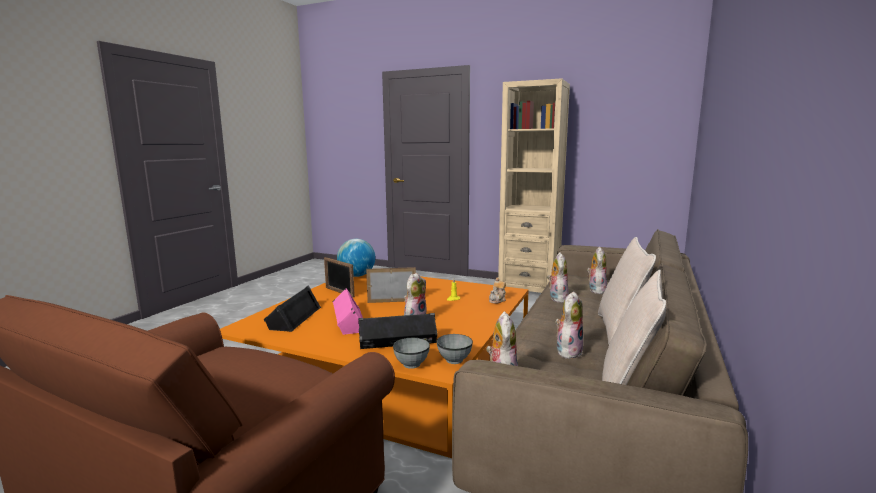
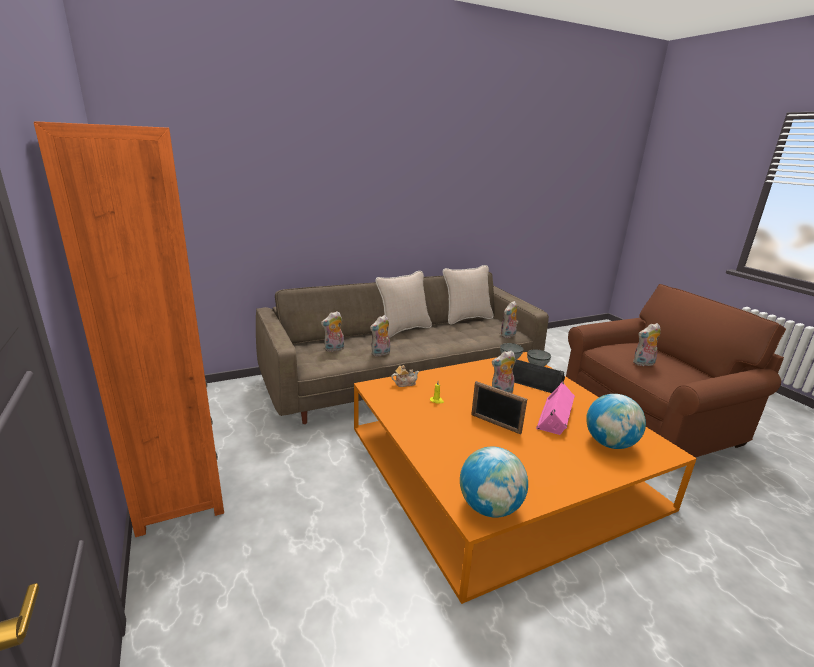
camera: 140 degrees left, 10 degrees up
(293, 318) = (609, 443): black speaker -> globe
(339, 292) = (541, 470): picture frame -> none
(529, 289) = (179, 493): beige bookcase -> orange bookcase
(568, 351) = (454, 333): plush toy -> plush toy (643, 364)

